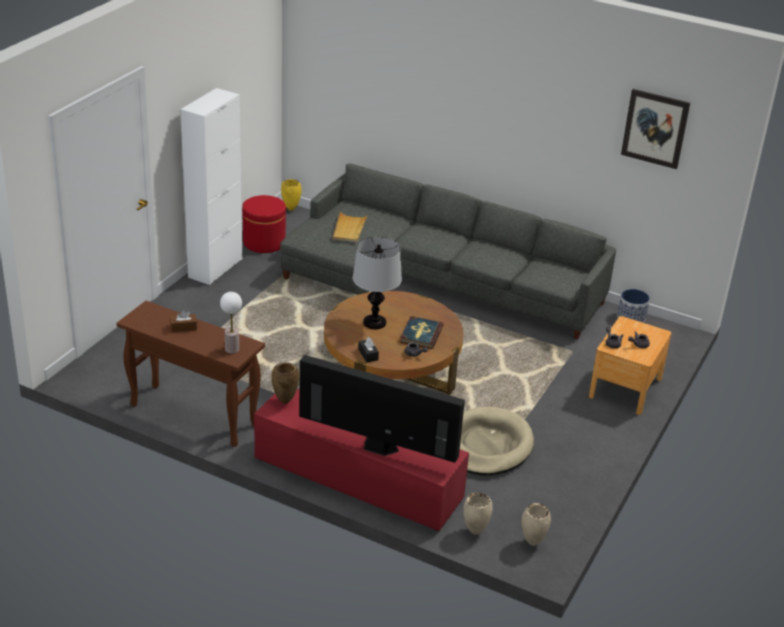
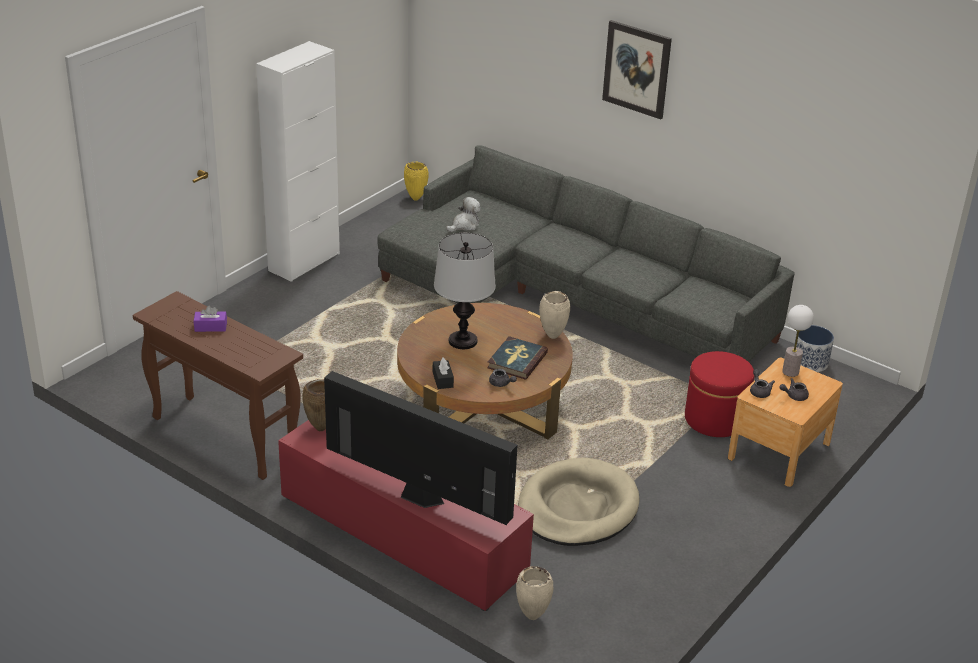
camera: 10 degrees right, 0 degrees up
(183, 327) = (210, 327): brown tissue box -> purple tissue box
(232, 349) = (260, 358): table lamp -> table lamp (790, 372)
(264, 242) = (371, 236): red ottoman -> red ottoman (715, 419)
(349, 229) = (464, 225): beige tray -> plush toy
(532, 543) = (602, 639): beige vase -> beige vase (552, 336)
(655, 128) = (845, 118): picture -> picture (637, 69)

